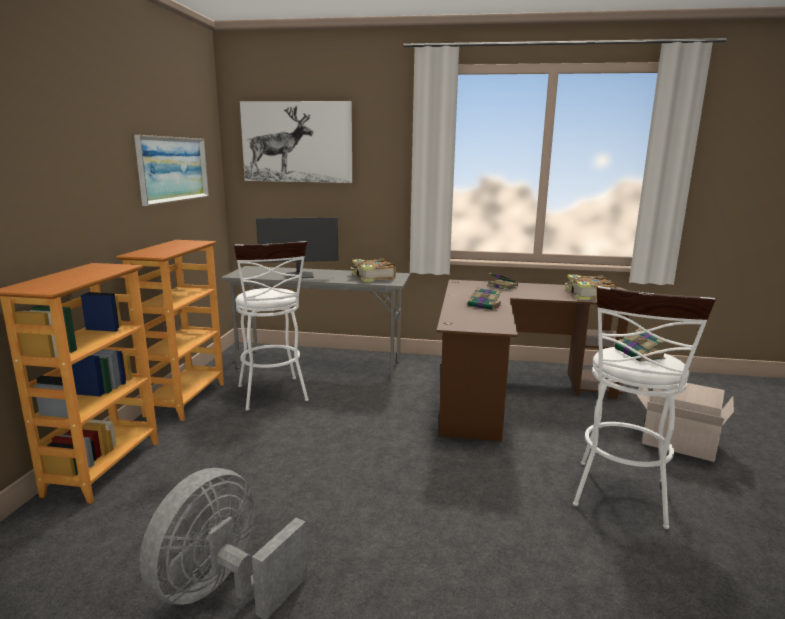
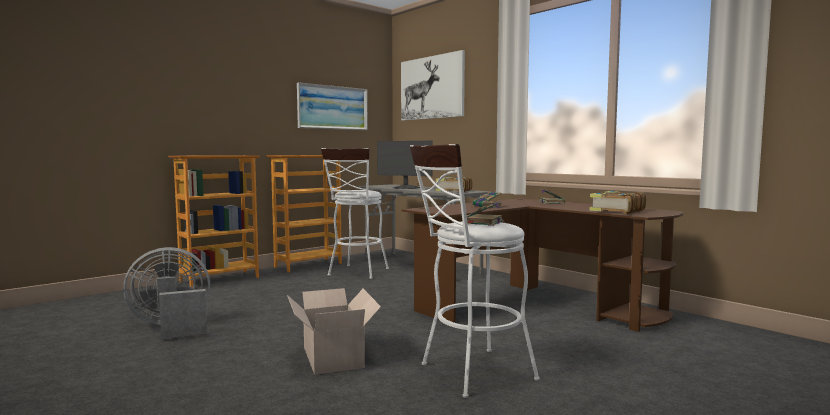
camera: 40 degrees right, 10 degrees down
(676, 442) = (625, 367): cardboard box -> cardboard box (333, 356)

